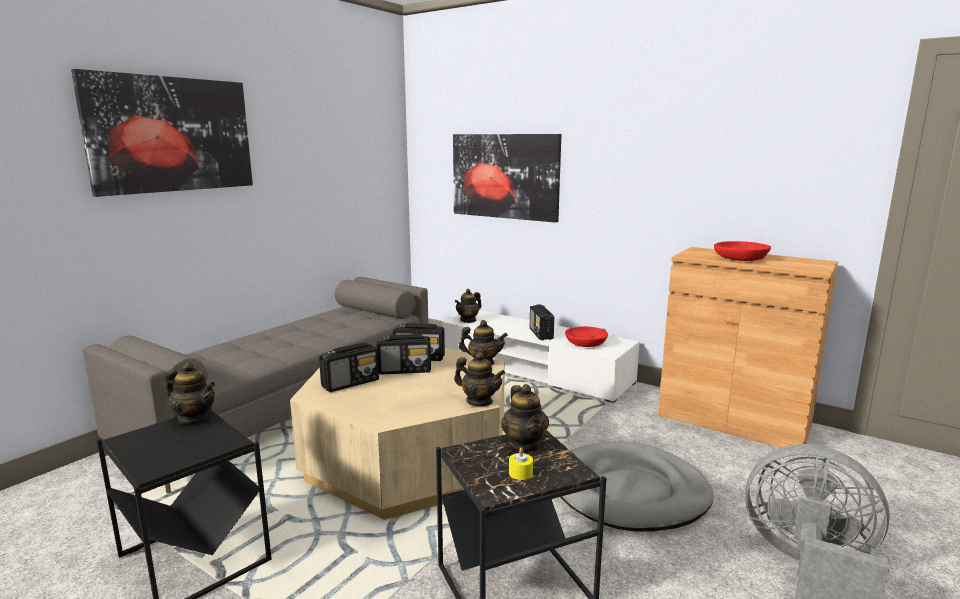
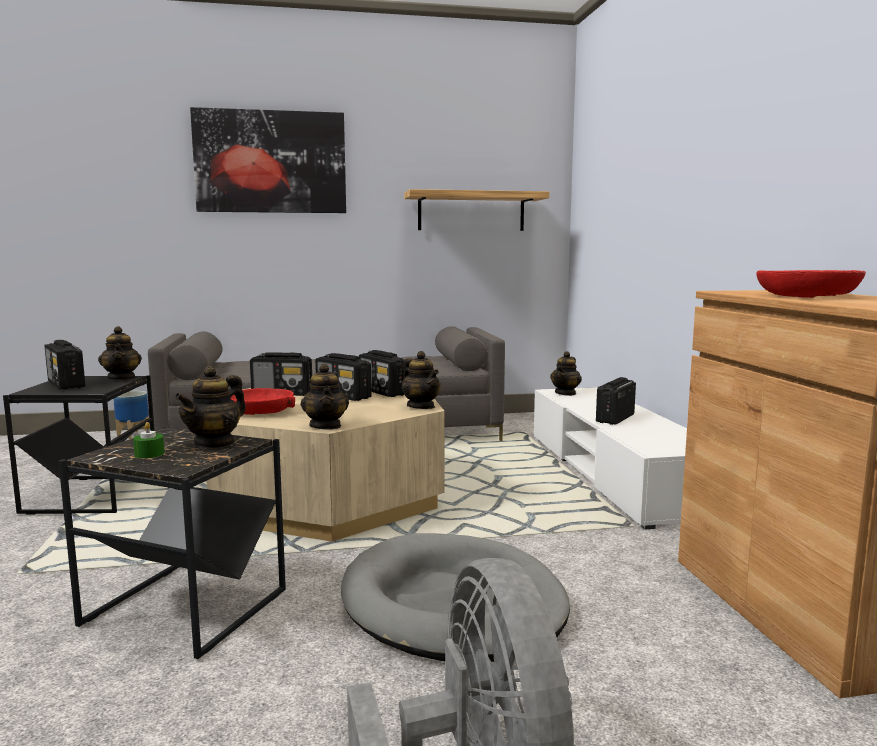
camera: 45 degrees right, 5 degrees down
(56, 481) = (134, 434): none -> planter
(161, 448) = (66, 384): none -> radio
(346, 176) = (471, 212): none -> shelf
(468, 320) = (565, 393): teapot -> teapot turned 60 degrees counterclockwise
(505, 176) = (633, 204): picture -> none
(520, 473) = (149, 454): yellow candle -> green candle
(586, 342) = (650, 436): red bowl -> red bowl (259, 411)

